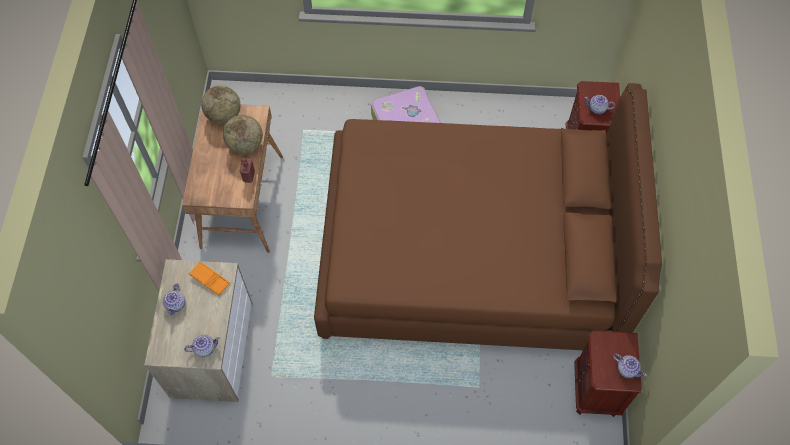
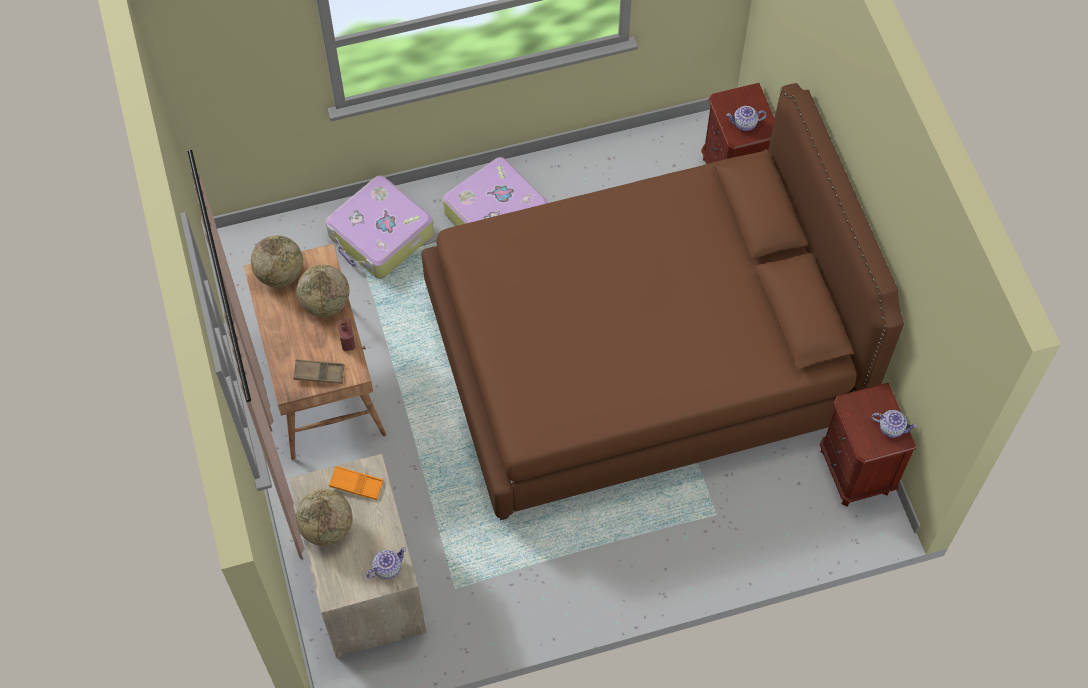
camera: 20 degrees left, 0 degrees up
(176, 304) = (327, 528): teapot -> globe
(219, 192) = (319, 373): none -> brown tray
(322, 116) = (380, 236): none -> suitcase

